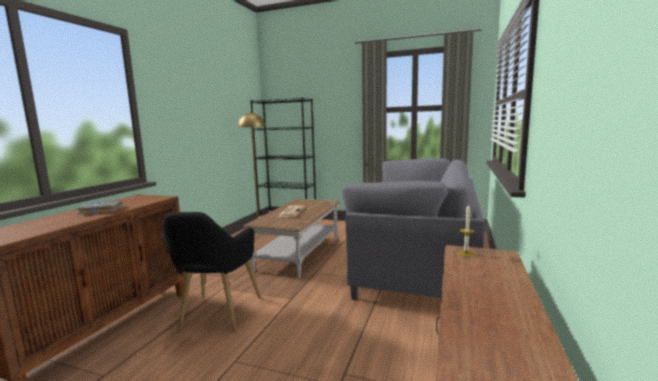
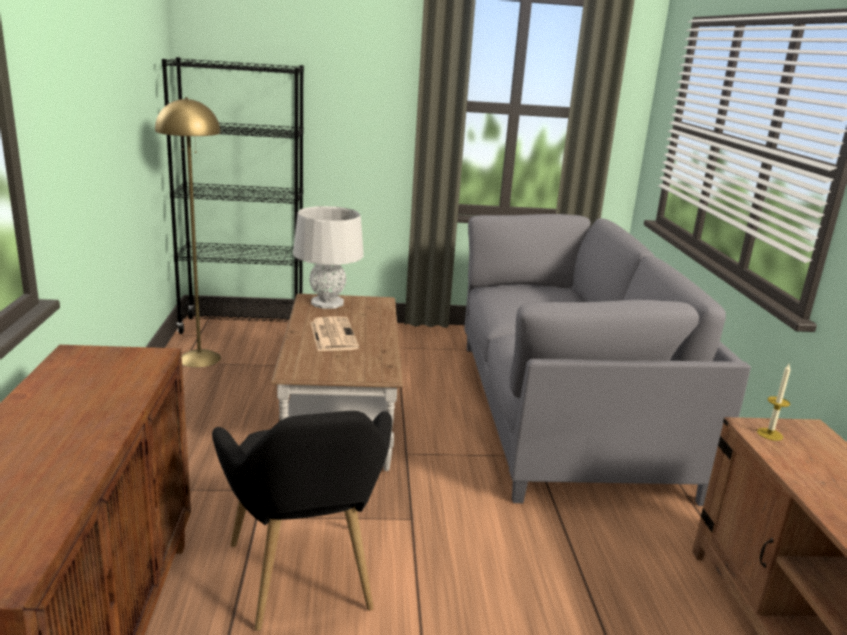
camera: 25 degrees left, 10 degrees up
(99, 211) = (70, 420): grey book -> none
(304, 202) = (327, 303): none -> grey table lamp

